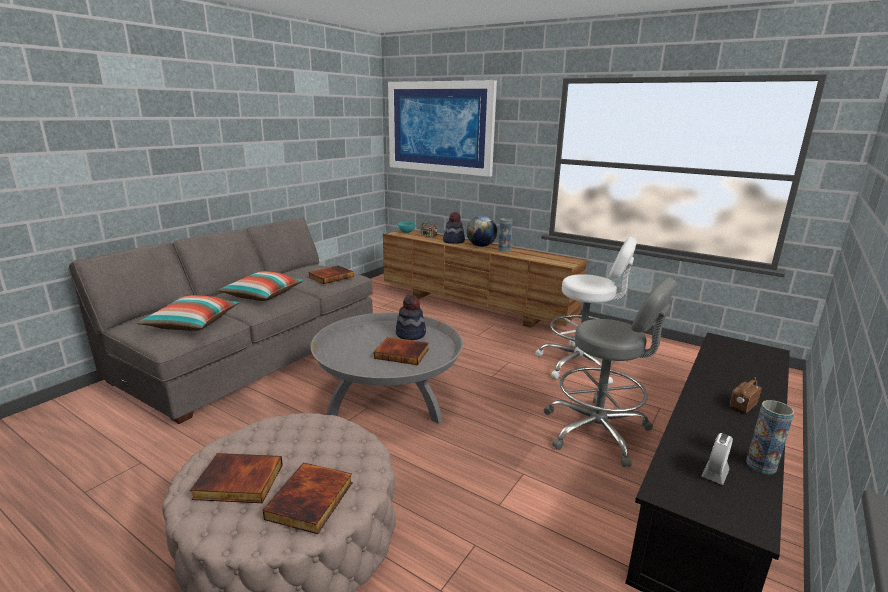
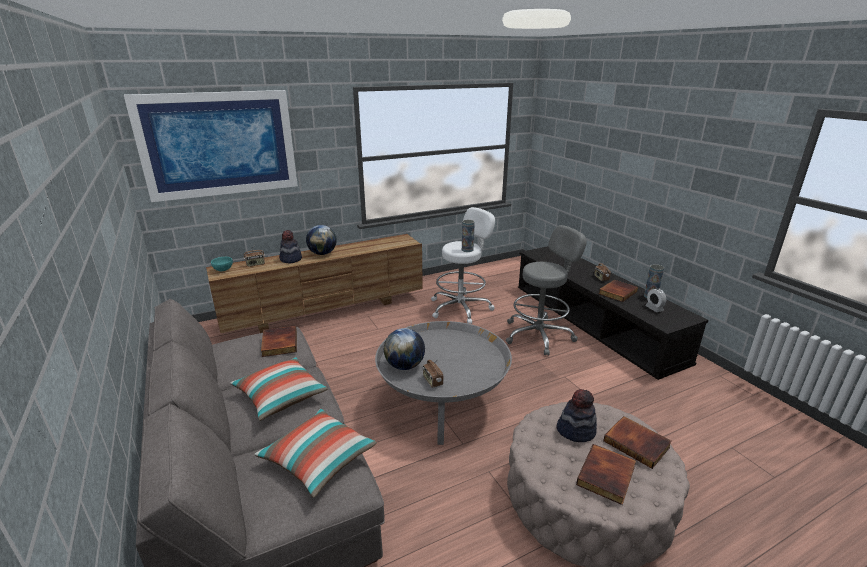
camera: 60 degrees left, 5 degrees up
(347, 351) = (432, 381): none -> radio
(362, 334) = (405, 366): none -> globe
(402, 353) = (458, 356): book -> book (617, 292)
(411, 334) = (426, 343): hat -> hat (576, 430)
(504, 250) = (347, 249): vase -> vase (467, 250)

